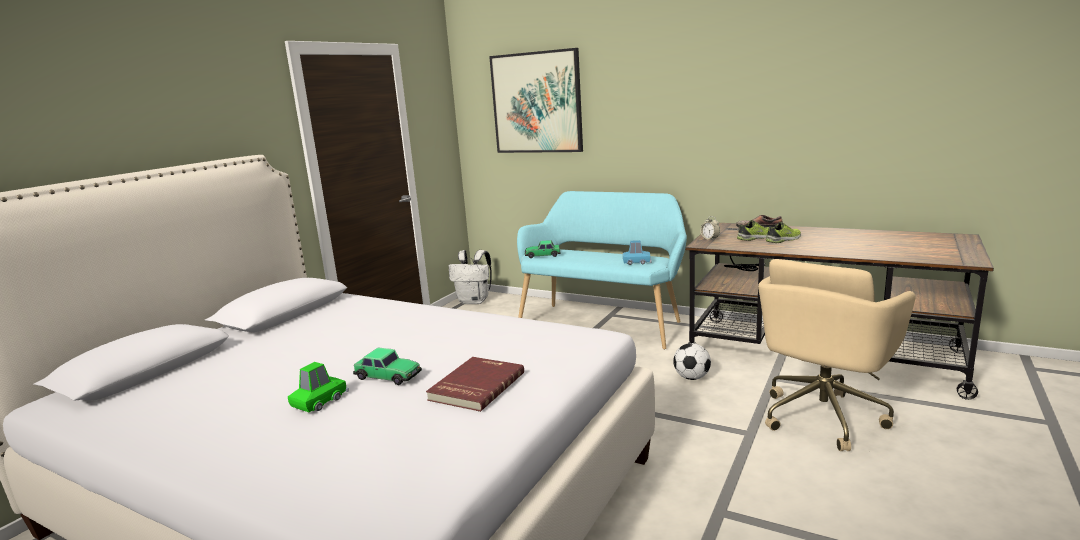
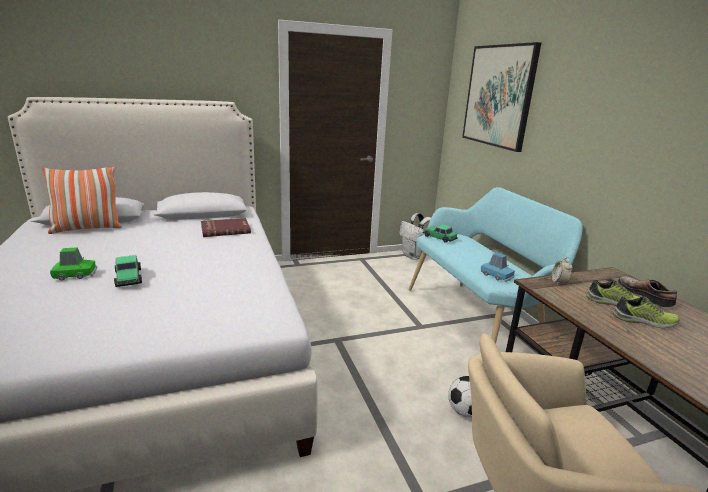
camera: 40 degrees right, 5 degrees up
(173, 378) = (87, 228): none -> pillow
(475, 386) = (132, 312): red book -> red book (225, 229)

